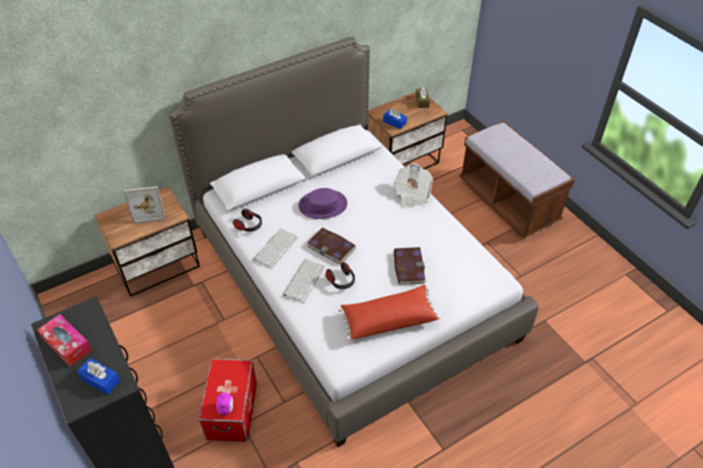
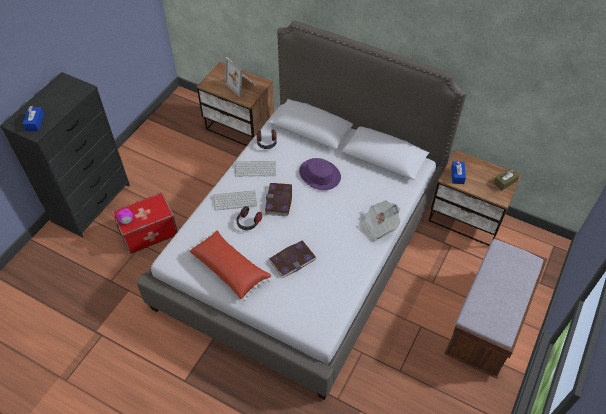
camera: 60 degrees right, 5 degrees up
(67, 344) = (54, 94): tissue box -> none

